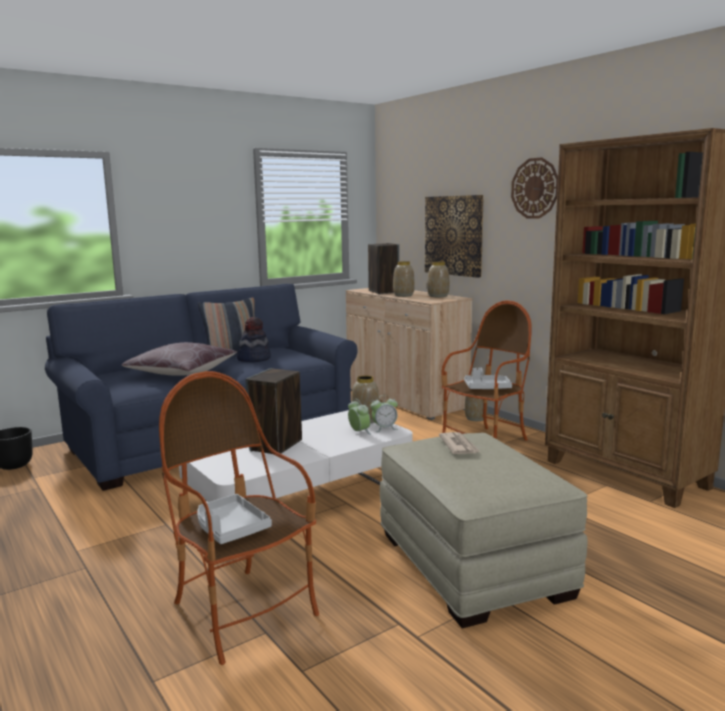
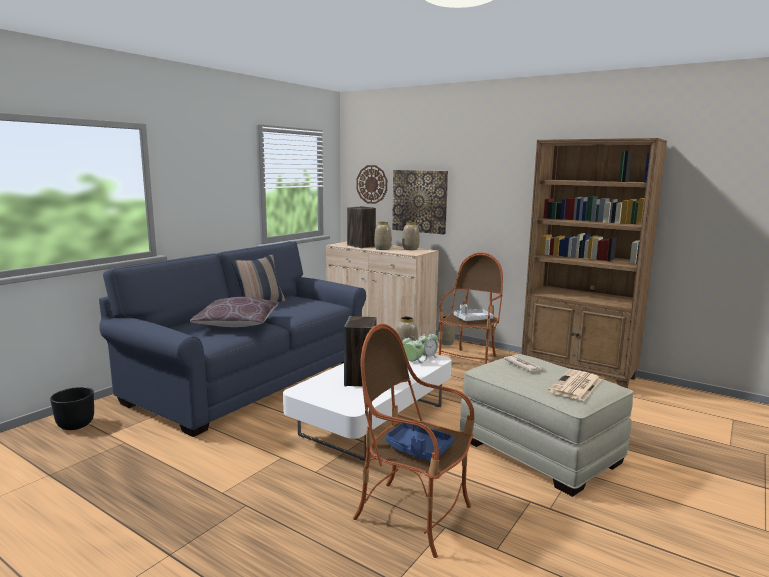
camera: 20 degrees left, 0 degrees up
(230, 529) = (417, 449): grey tray -> blue tray
(254, 359) = (285, 307): hat -> none
(495, 478) = (575, 386): none -> newspaper
(535, 188) = (494, 168): wall clock -> wall clock (372, 184)

